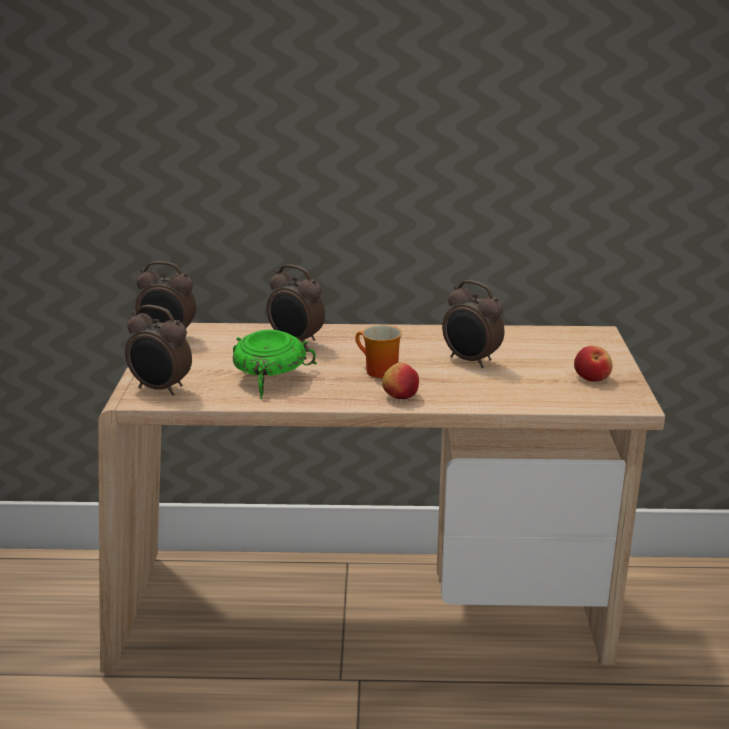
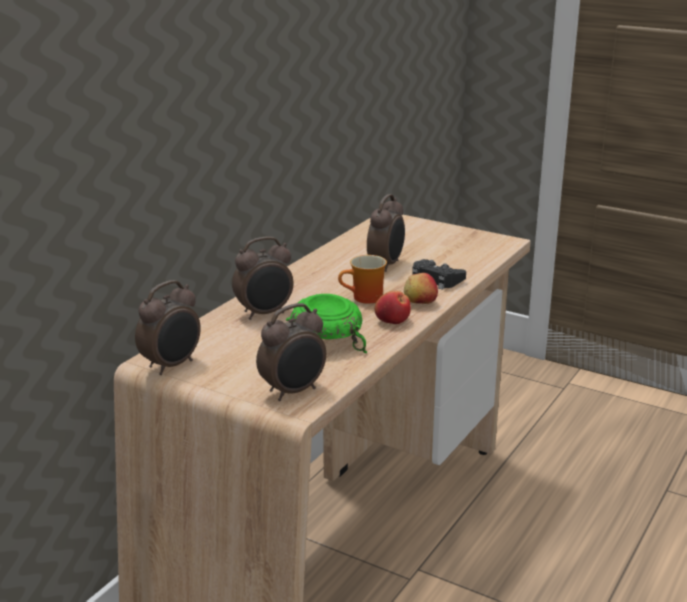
camera: 60 degrees left, 0 degrees up
(467, 391) = (436, 280): none -> black game controller
(470, 361) = (386, 265): alarm clock -> alarm clock turned 45 degrees counterclockwise
(592, 377) = (457, 240): apple -> apple (392, 320)

